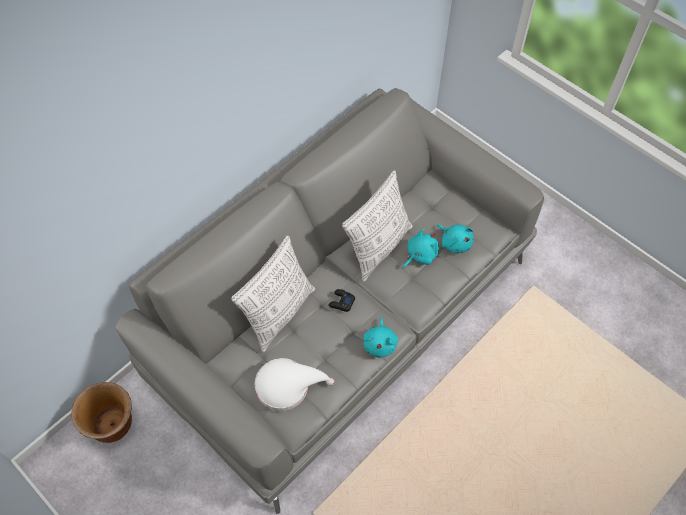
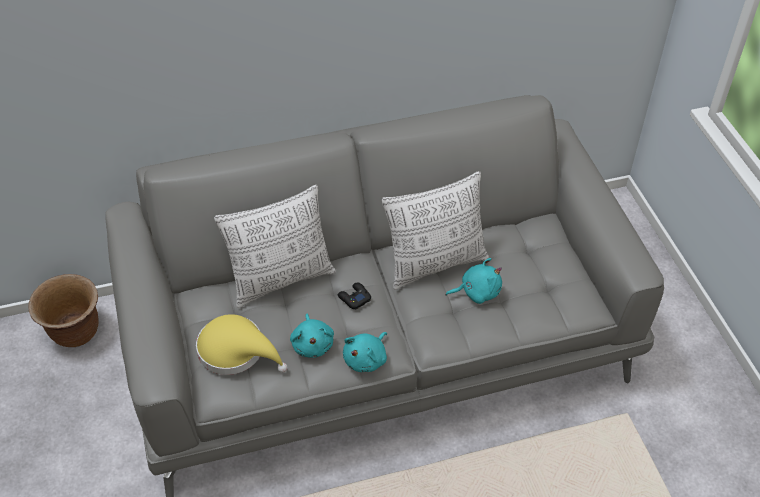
camera: 30 degrees right, 10 degrees down
(287, 386) = (236, 351): white hat -> yellow hat
(455, 242) = (527, 297): turquoise plush toy -> turquoise plush toy (312, 344)

